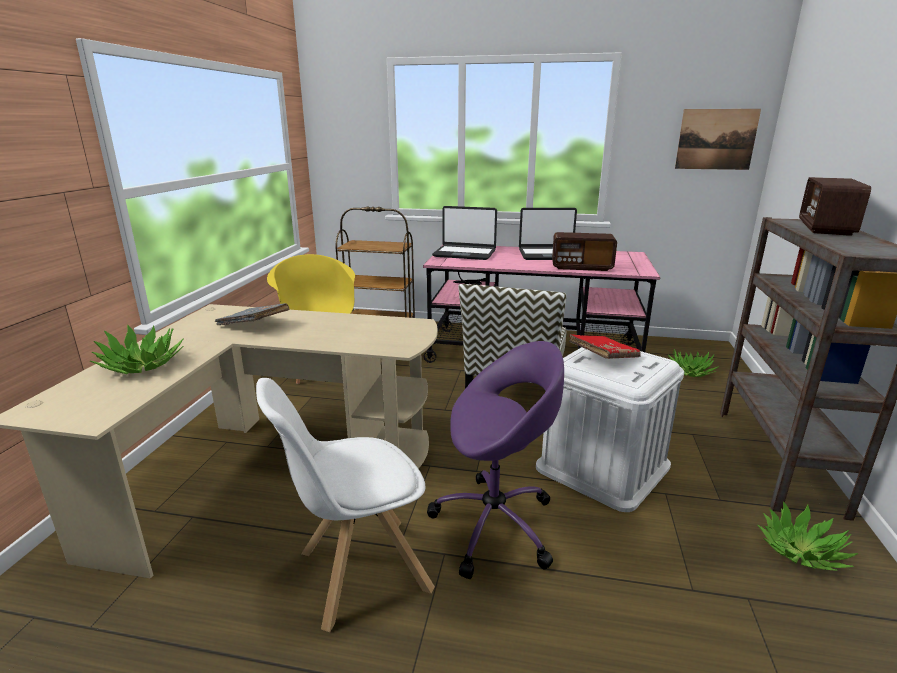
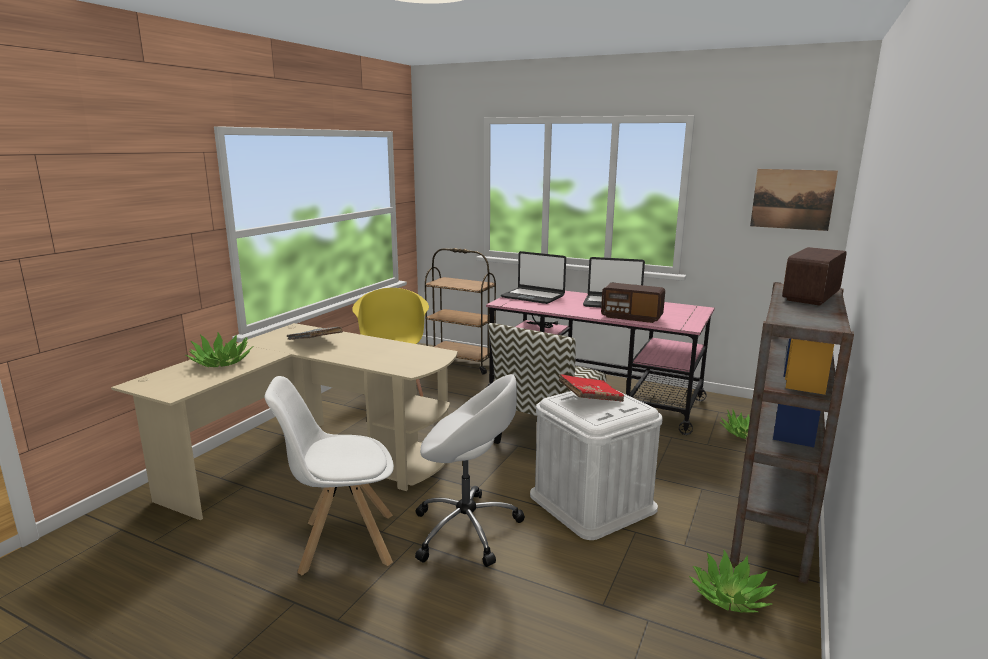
camera: 15 degrees right, 5 degrees down
(497, 524) = (468, 529): purple office chair -> white office chair

